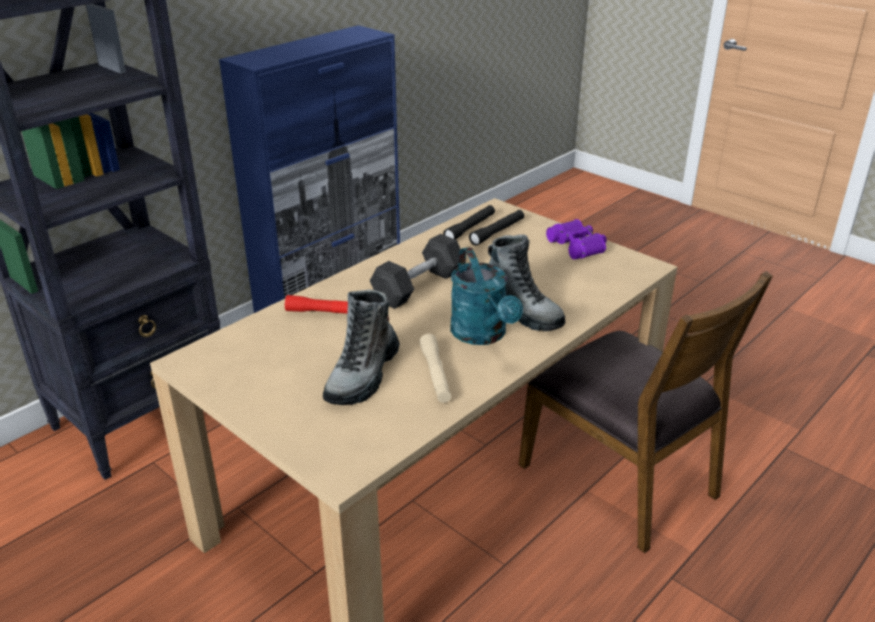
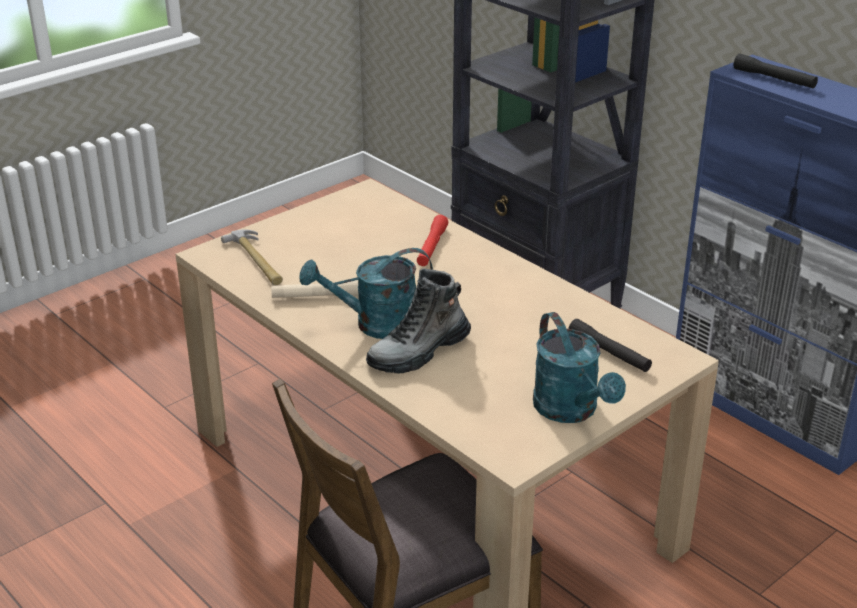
camera: 95 degrees right, 0 degrees up
(359, 427) = (256, 261): none -> hammer
(363, 375) = (325, 263): boot -> none
(418, 286) = (477, 294): black dumbbell -> none
(470, 228) = (619, 334): black flashlight -> black flashlight (774, 79)
(578, 246) = (571, 411): purple binoculars -> turquoise watering can

